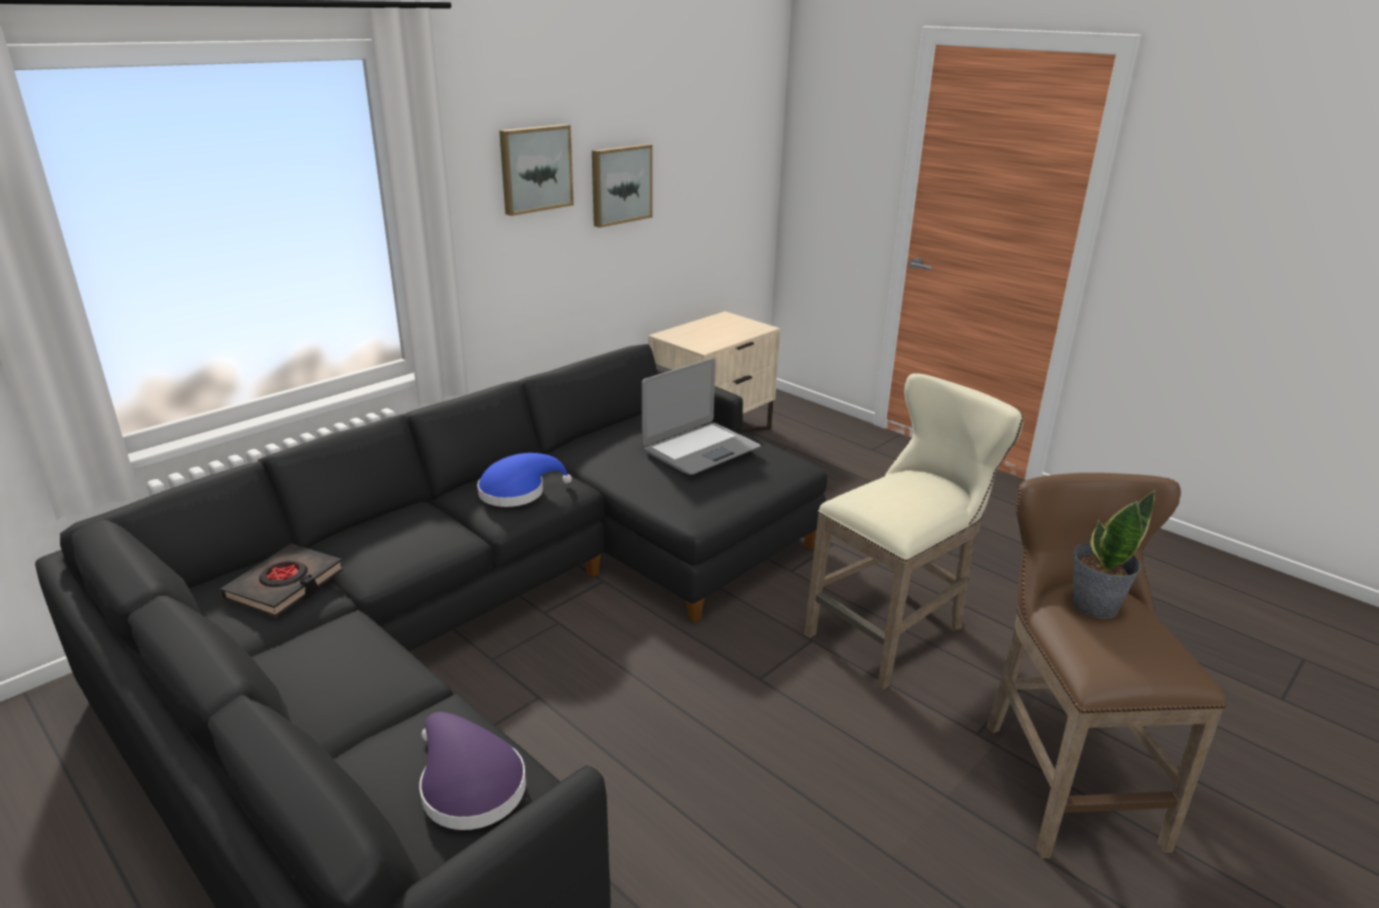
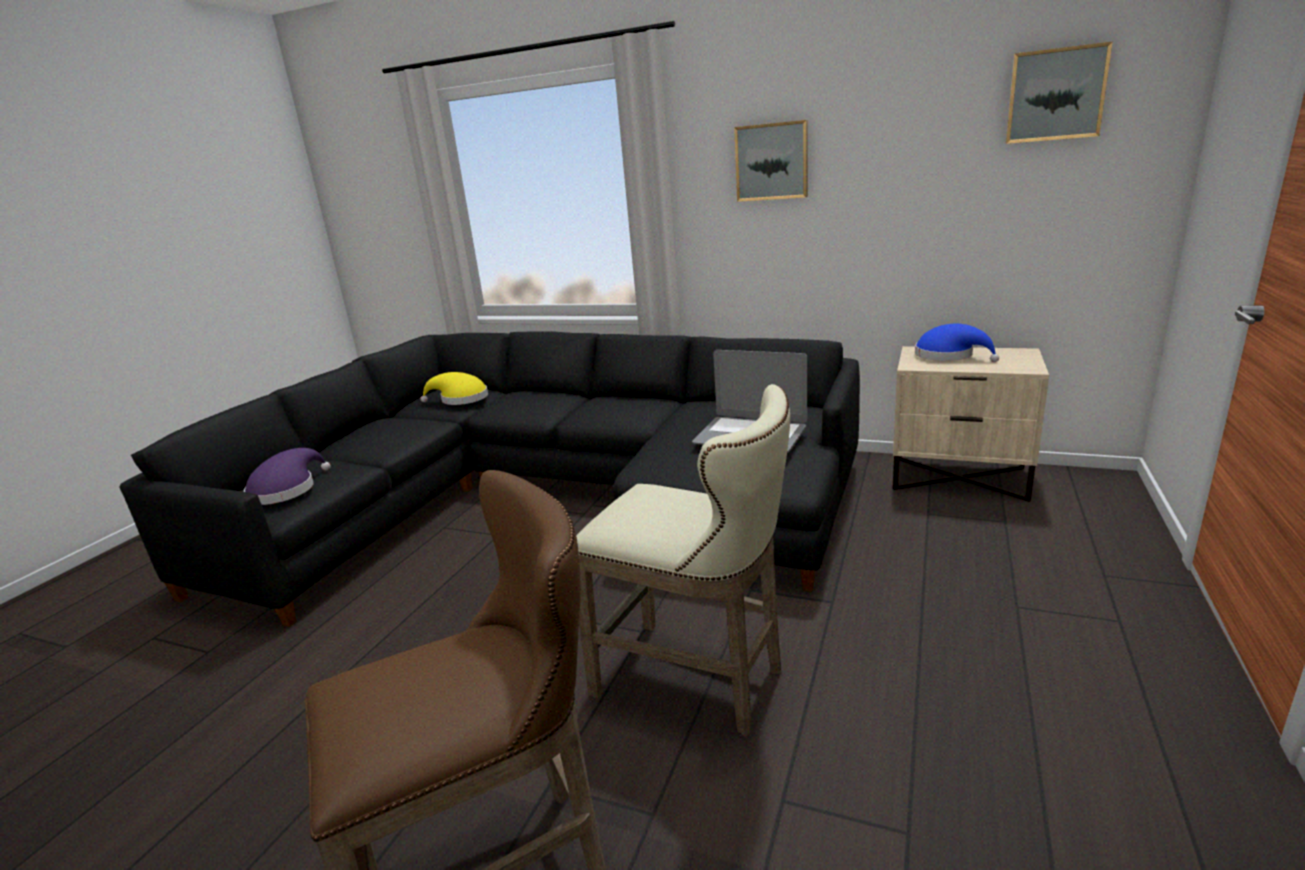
camera: 70 degrees right, 5 degrees down
(285, 586) = (460, 399): black book -> yellow hat
(517, 492) = (611, 408): blue hat -> blue hat (948, 356)
(620, 184) = (877, 181): picture -> picture (1055, 95)
(1094, 605) = (468, 658): potted plant -> none

